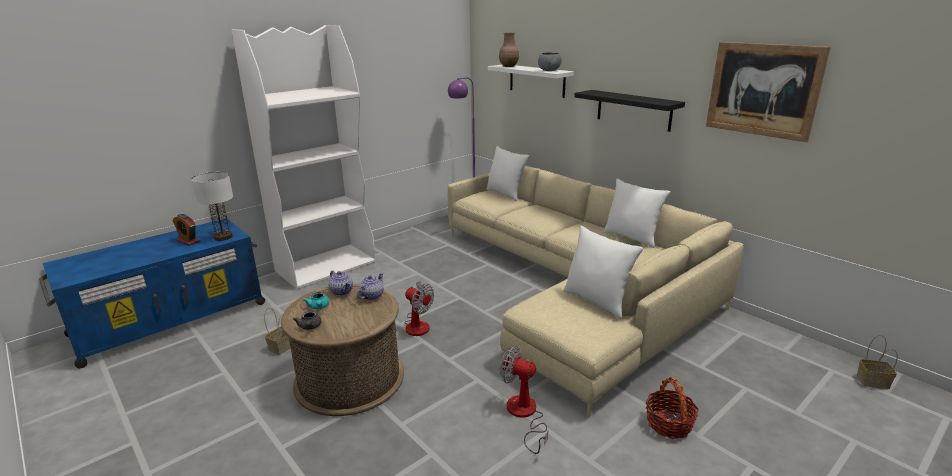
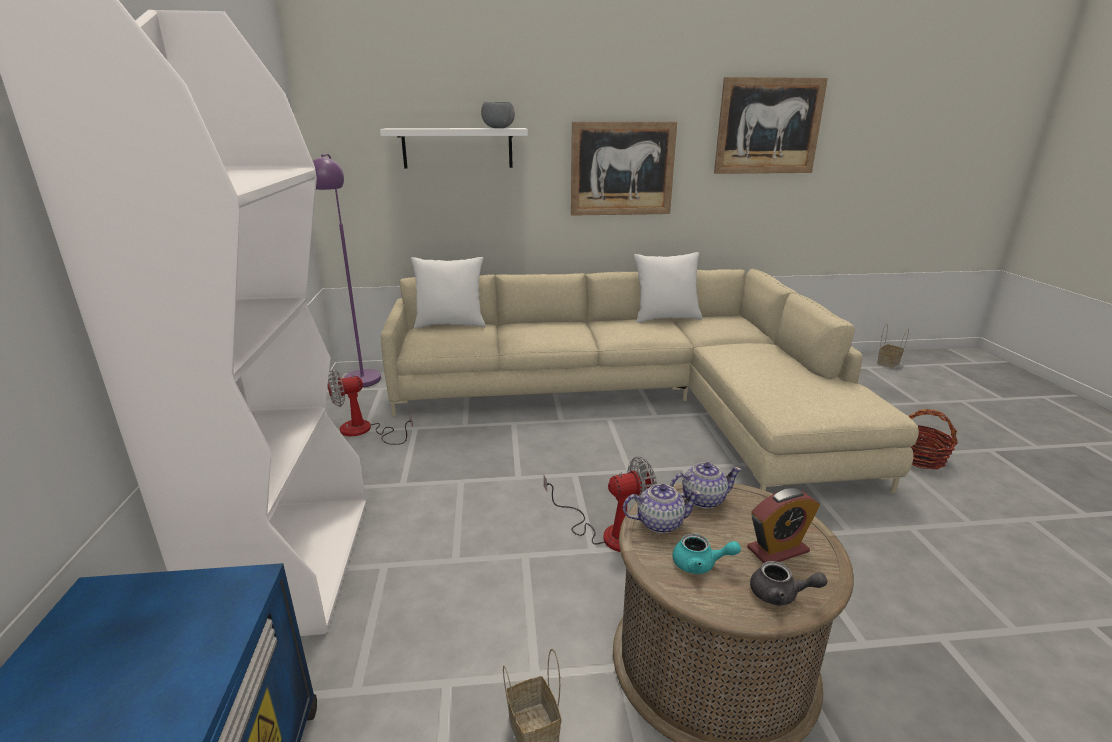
camera: 55 degrees left, 0 degrees up
(188, 241) = (119, 691): alarm clock -> alarm clock (777, 550)
(223, 237) = (212, 609): table lamp -> none
(371, 296) = (702, 499): teapot -> teapot turned 105 degrees clockwise
(508, 66) = (413, 128): brown vase -> none
(524, 415) = (878, 531): fan -> fan (364, 431)
(597, 301) = (799, 376): white pillow -> none
(633, 110) = (622, 169): black shelf -> picture

